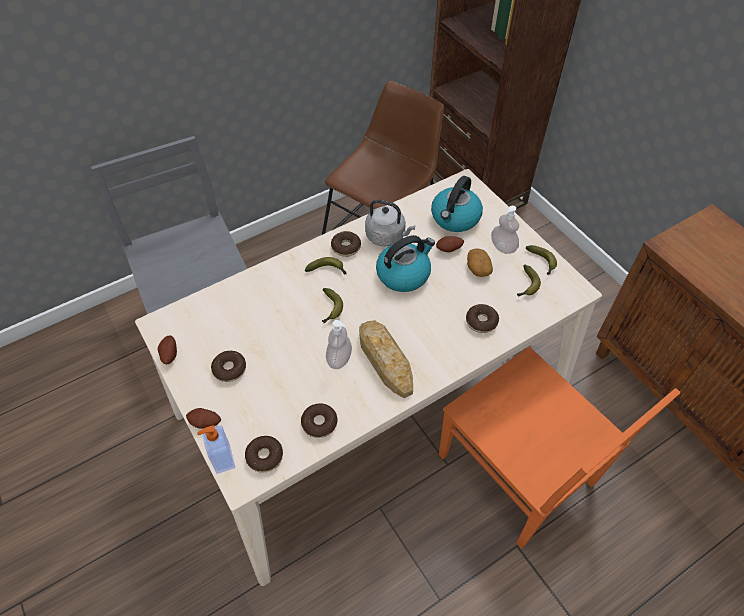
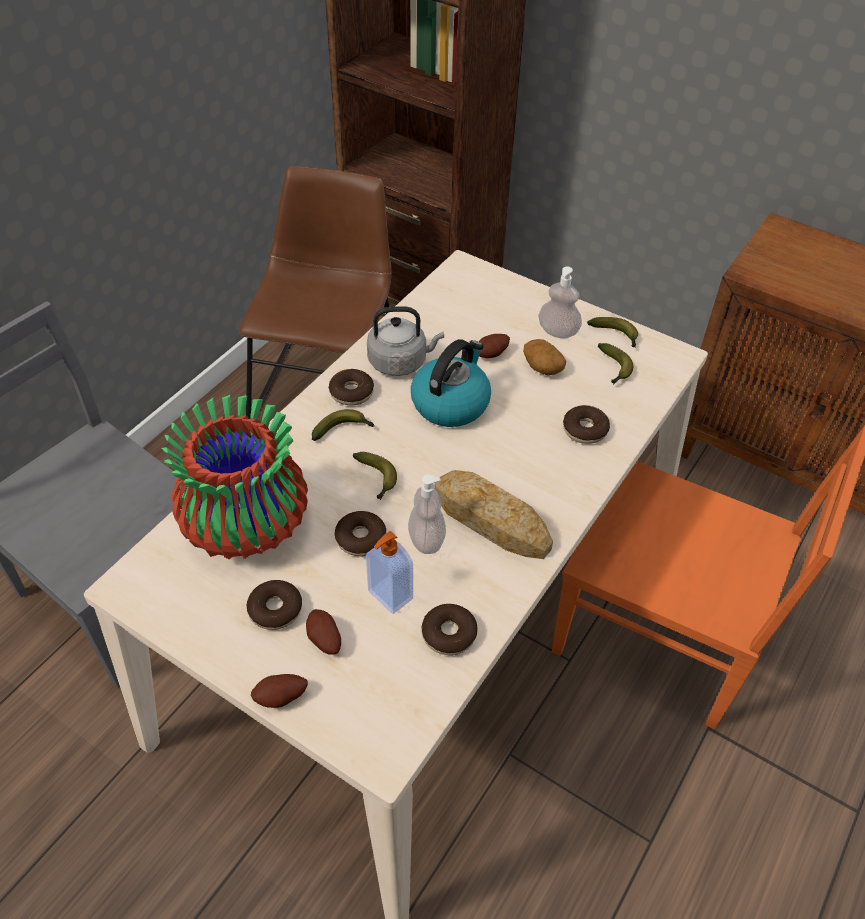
camera: 25 degrees left, 5 degrees down
(169, 354) = (168, 623): potato -> potato (324, 640)
(222, 459) = (336, 739): soap dispenser -> soap dispenser (389, 596)
(241, 312) = (247, 526): none -> vase
(264, 456) = (397, 709): donut -> donut (361, 538)
(455, 218) = (477, 314): kettle -> none

